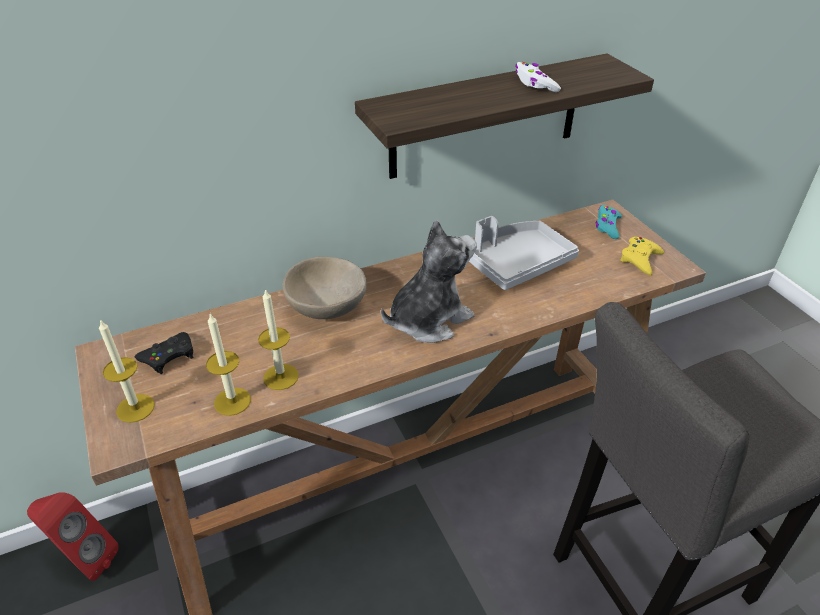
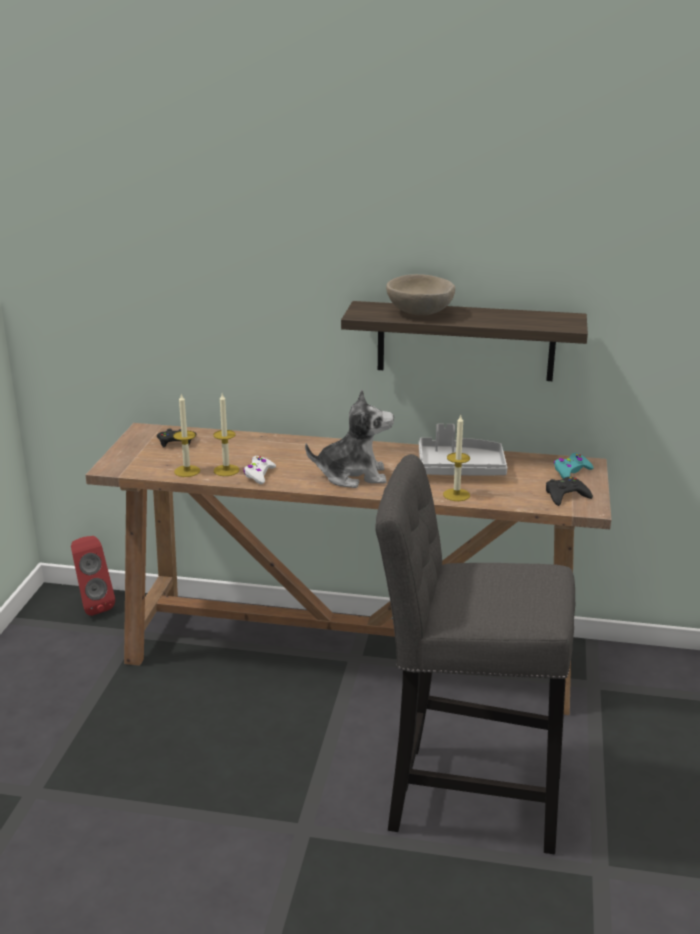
camera: 35 degrees right, 15 degrees down
(135, 408) = (134, 457): candle -> candle (456, 495)
(326, 308) = (294, 450): beige bowl -> beige bowl (419, 313)
(535, 84) = (489, 317): white game controller -> white game controller (259, 474)
(640, 259) = (566, 496): yellow game controller -> black game controller

